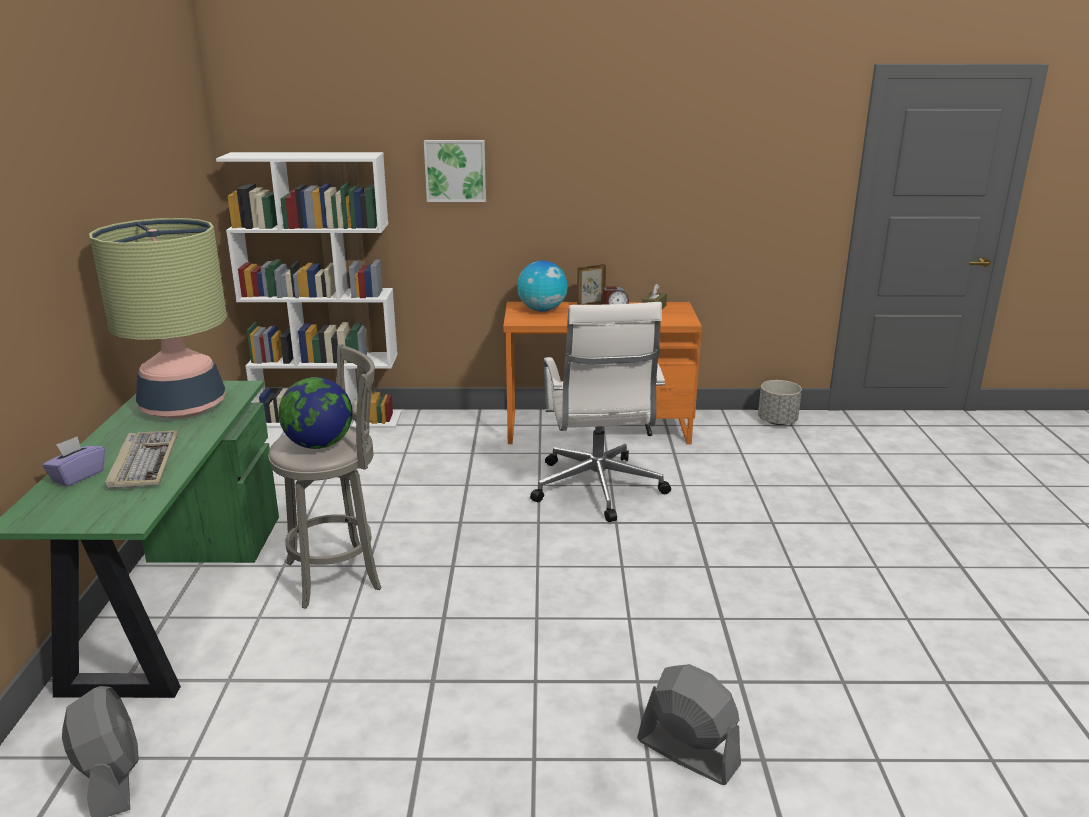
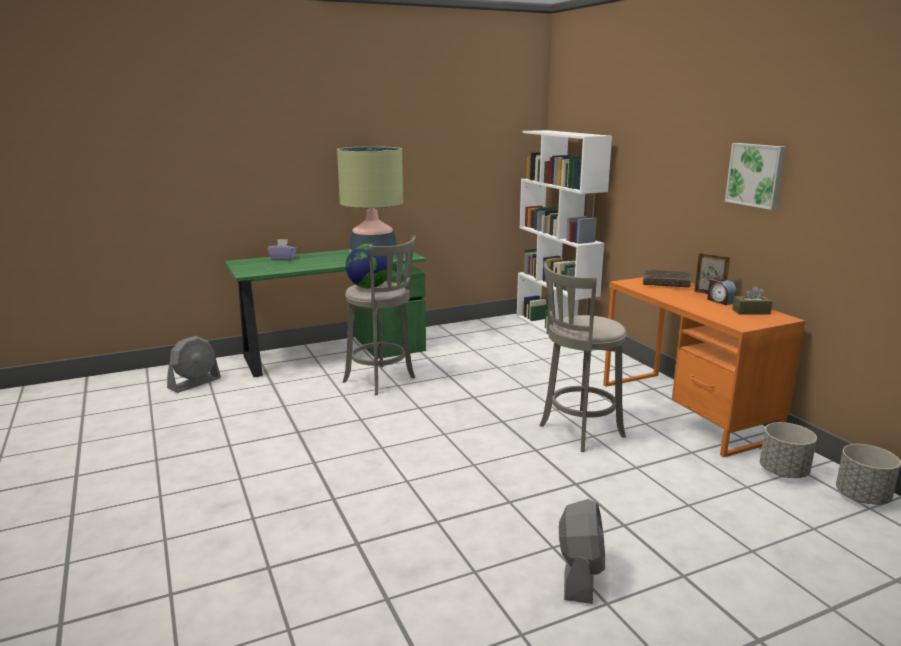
camera: 65 degrees right, 5 degrees down
(144, 462) = (305, 263): keyboard -> none
(455, 170) = (653, 155): picture -> picture (756, 175)
(542, 310) = (666, 284): globe -> brown book
(597, 489) = (578, 432): white office chair -> grey stool
(687, 752) = (264, 532): grey fan -> grey fan (580, 575)
(728, 432) = (784, 472): none -> grey planter

